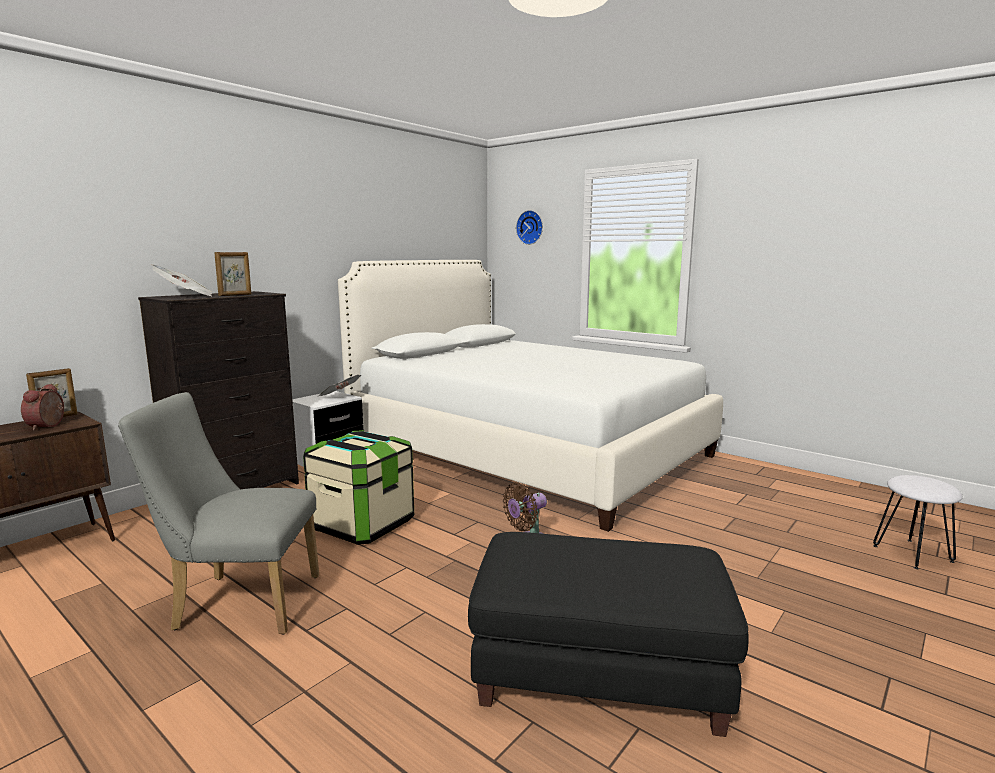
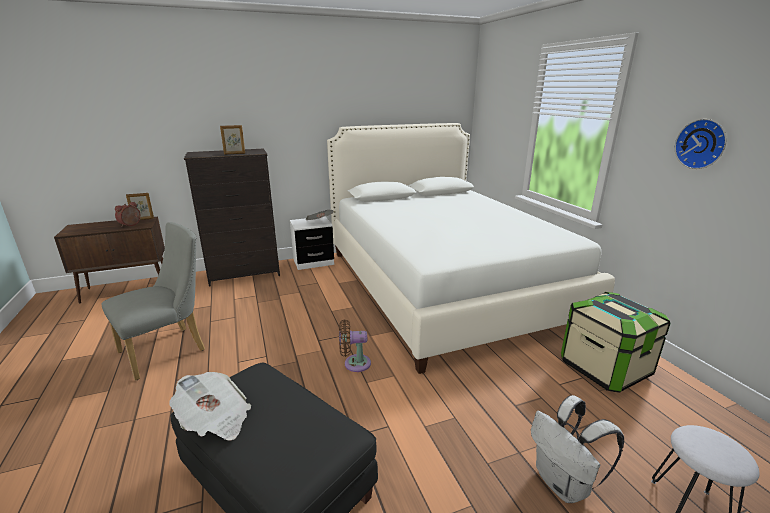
camera: 30 degrees right, 10 degrees up
(185, 296) = (207, 153): newspaper -> newspaper (215, 420)
(238, 602) = (169, 349): grey chair -> grey chair turned 105 degrees clockwise
(362, 524) = (279, 316): storage box -> storage box (604, 368)
(530, 227) = (500, 97): wall clock -> wall clock (702, 144)
(826, 569) = (564, 484): none -> white backpack

